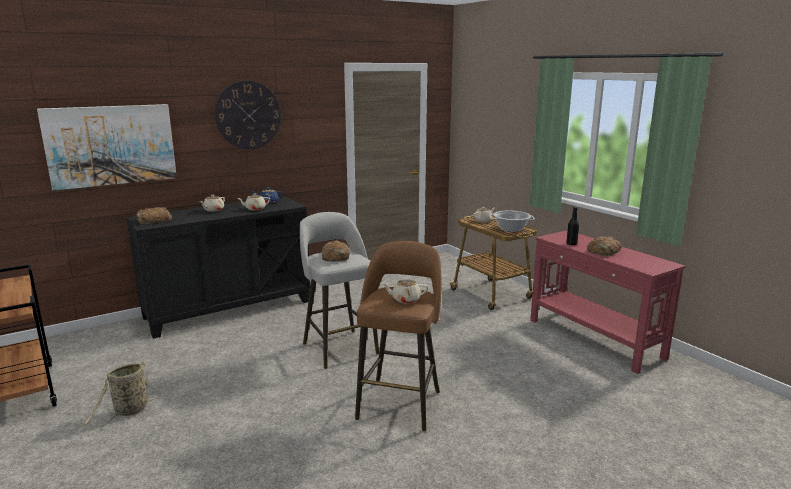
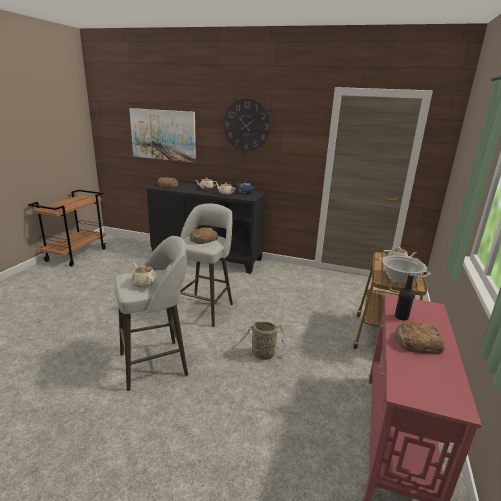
camera: 50 degrees right, 5 degrees up
(129, 411) = (78, 284): basket -> basket (261, 355)
(400, 403) = (156, 364): brown stool -> grey stool

